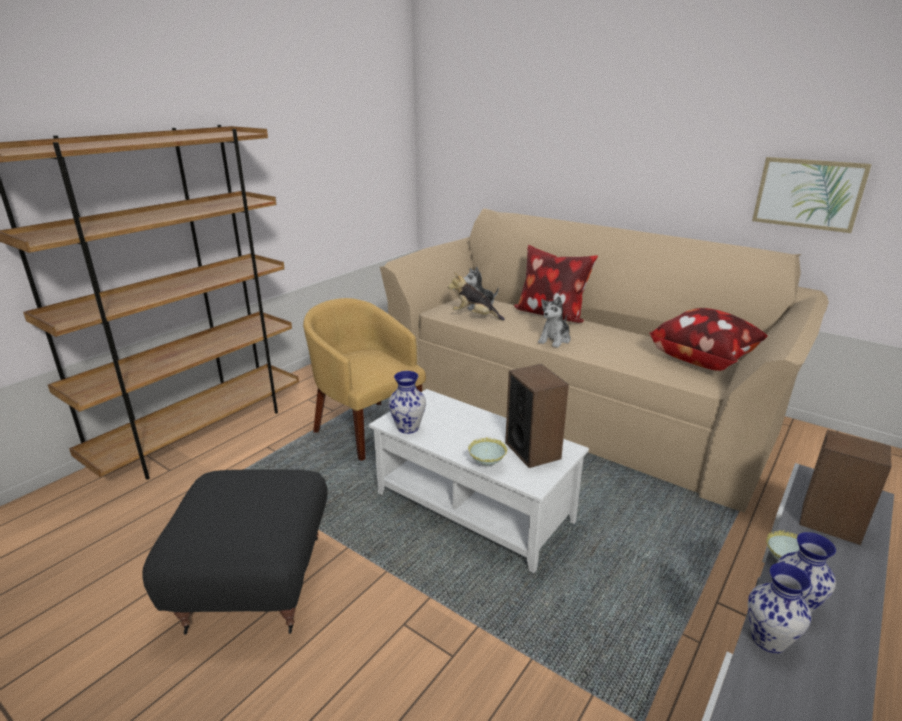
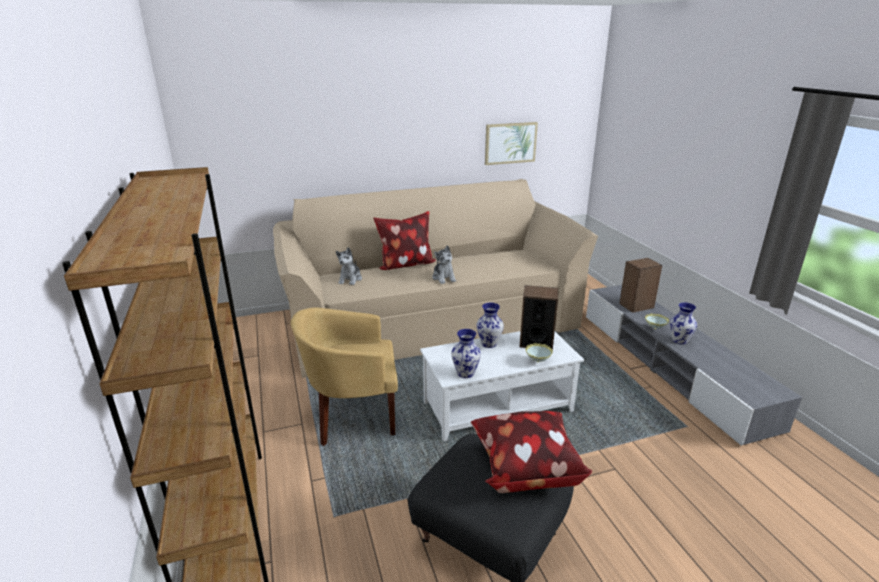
camera: 55 degrees left, 0 degrees up
(474, 316) = (368, 287): plush toy -> none
(703, 359) = (518, 255): pillow -> pillow (524, 469)
(768, 640) = (695, 356): vase -> vase (489, 344)

